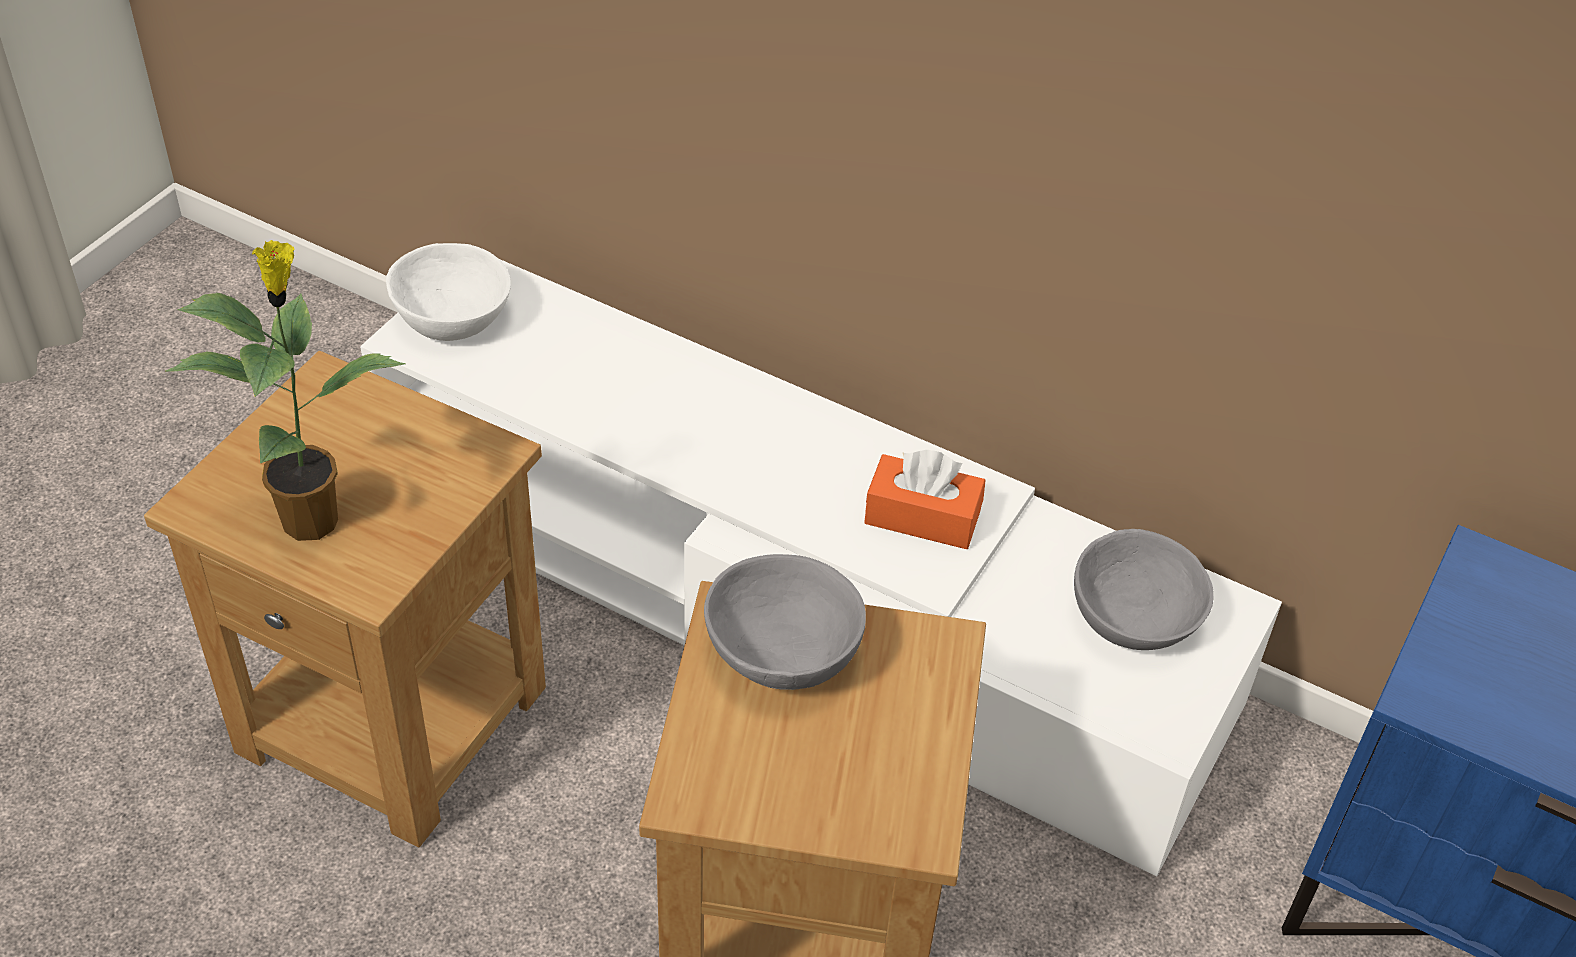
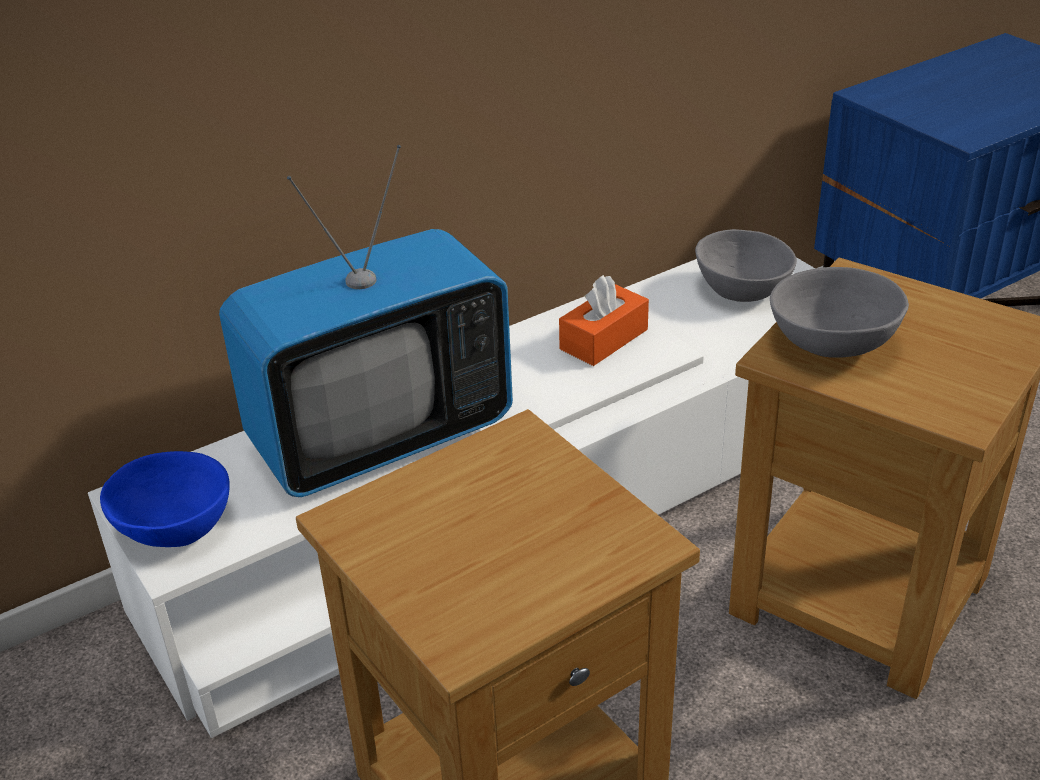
camera: 60 degrees left, 10 degrees down
(313, 518) = (535, 563): potted plant -> none
(451, 319) = (174, 527): white bowl -> blue bowl
(648, 401) = (380, 436): none -> television

